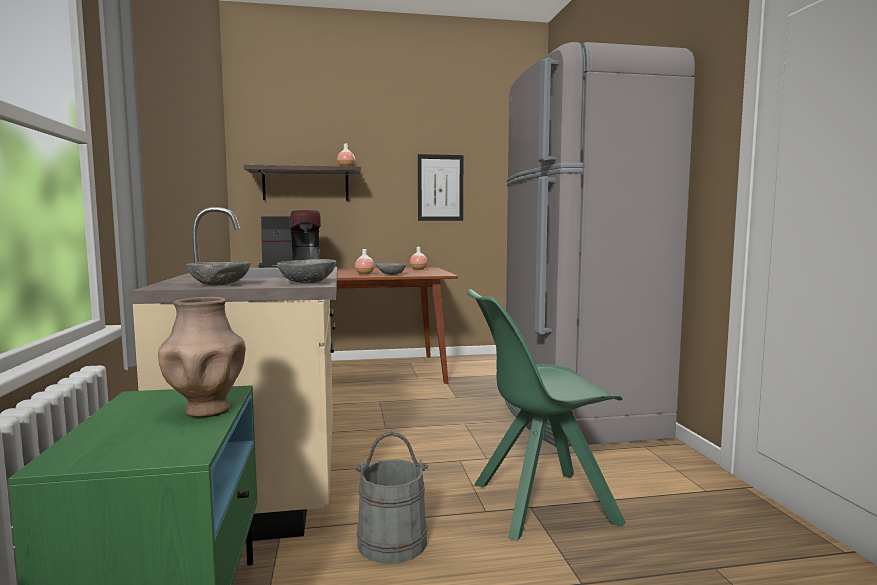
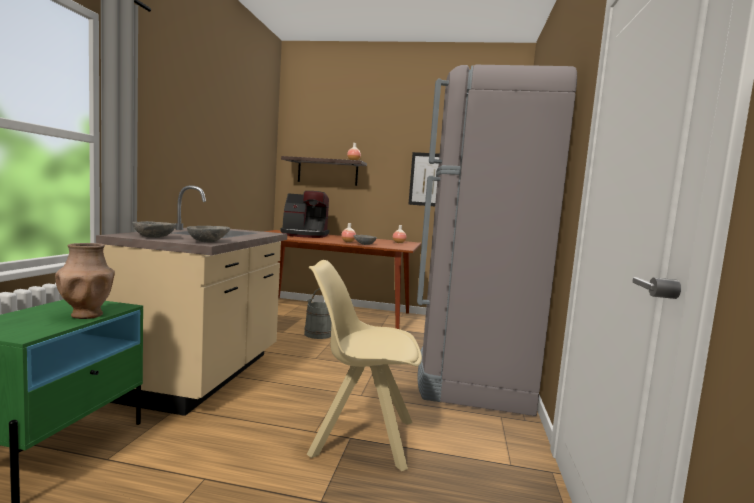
camera: 20 degrees right, 0 degrees up
(392, 542) = (231, 434): grey bucket -> grey bucket (318, 334)
(539, 504) = (359, 437): green chair -> beige chair

